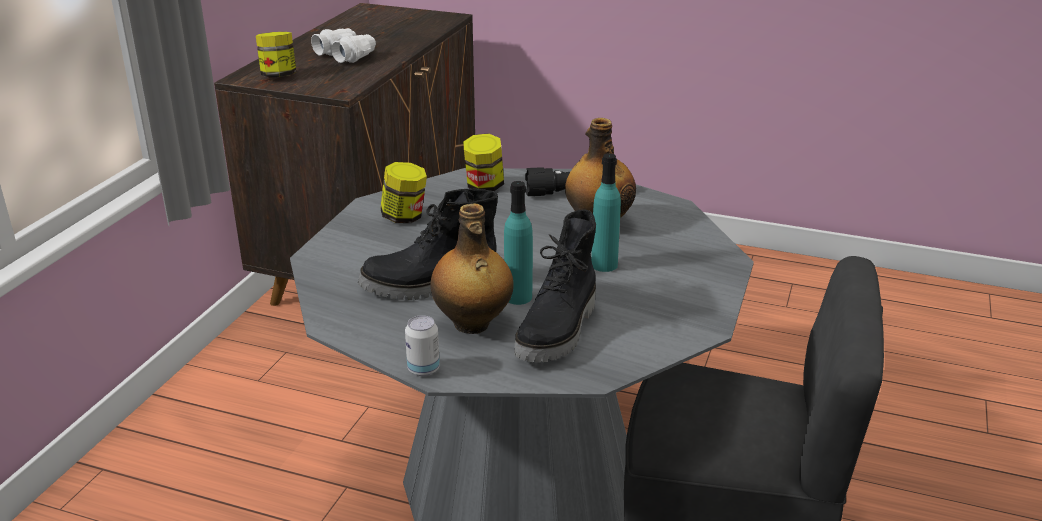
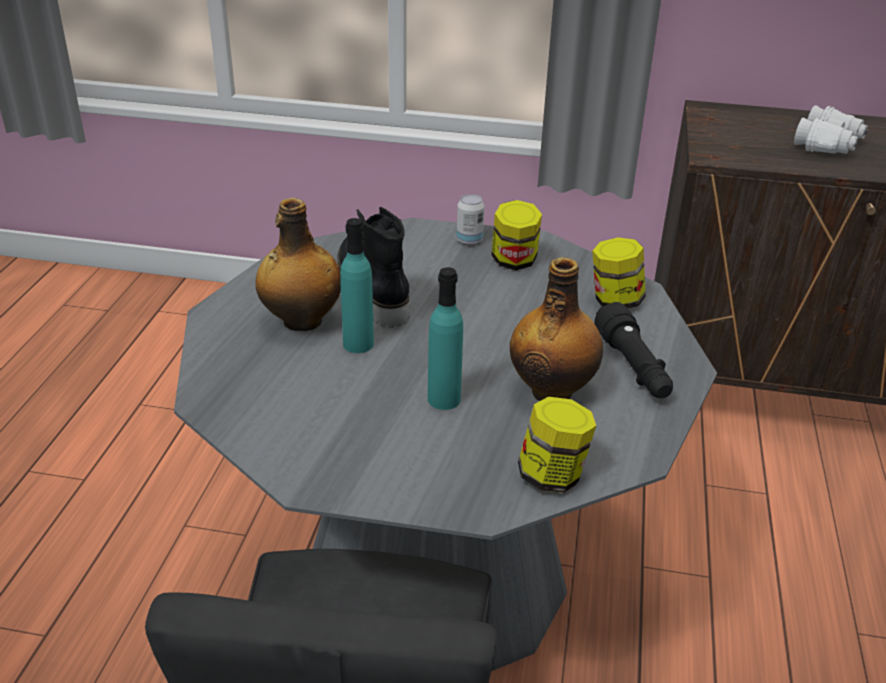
camera: 80 degrees right, 5 degrees up
(278, 76) = (728, 122): jar -> jar (552, 475)
(423, 369) = (222, 304): can -> can (469, 240)
(559, 332) = (289, 375): black boot -> none

